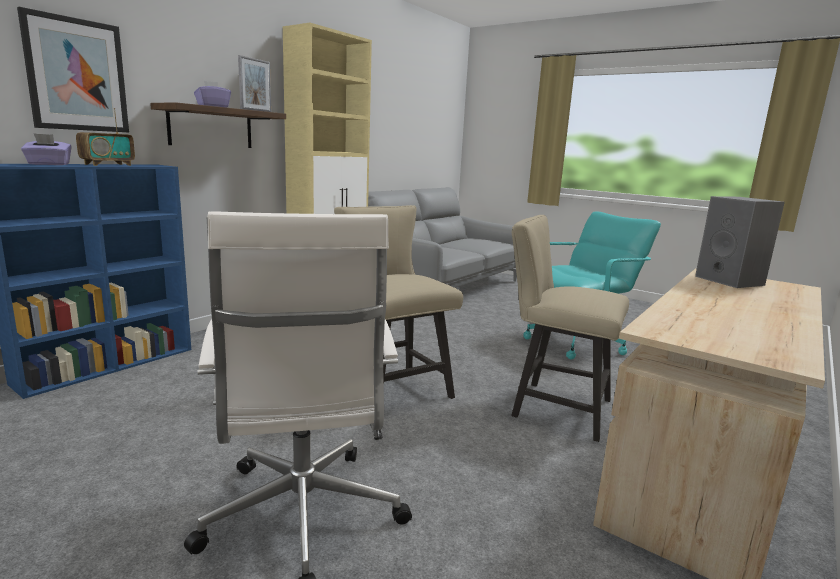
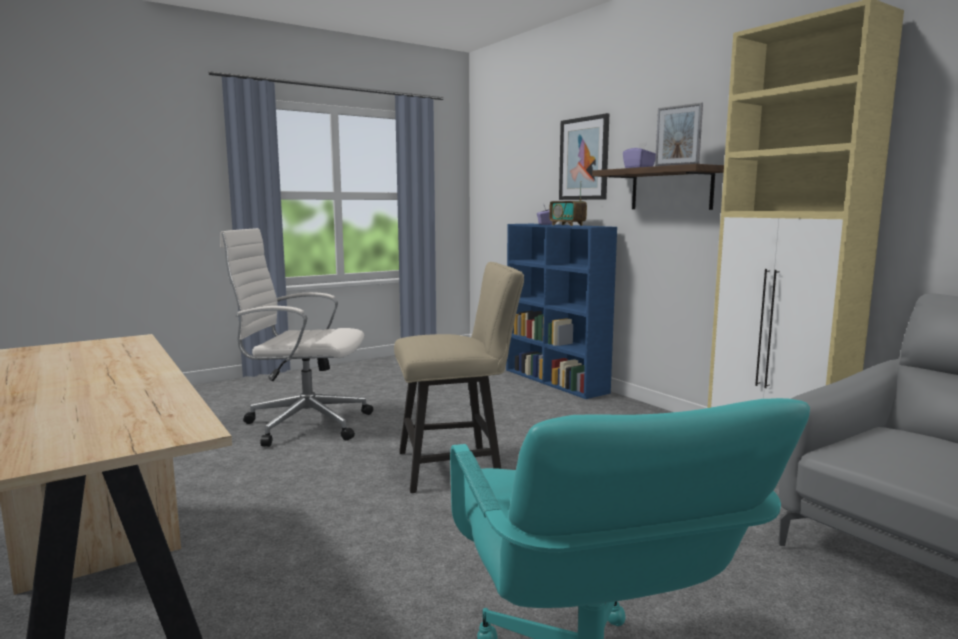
camera: 110 degrees right, 5 degrees down
(553, 407) = (337, 553): beige chair -> none
(731, 281) = (126, 424): grey speaker -> none

